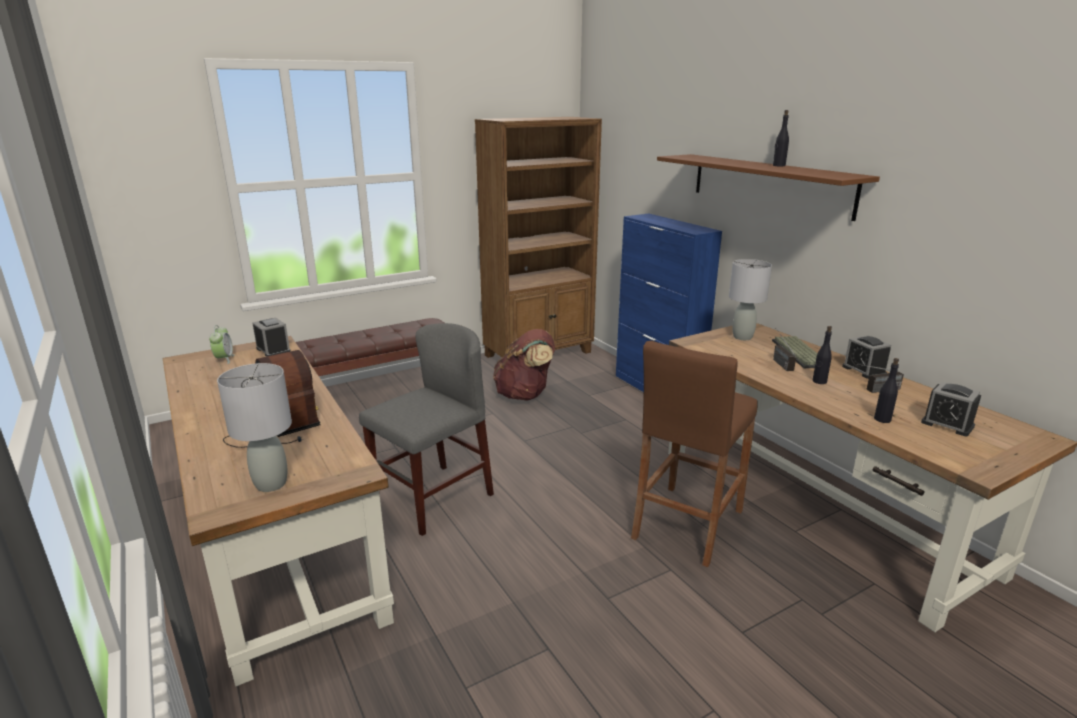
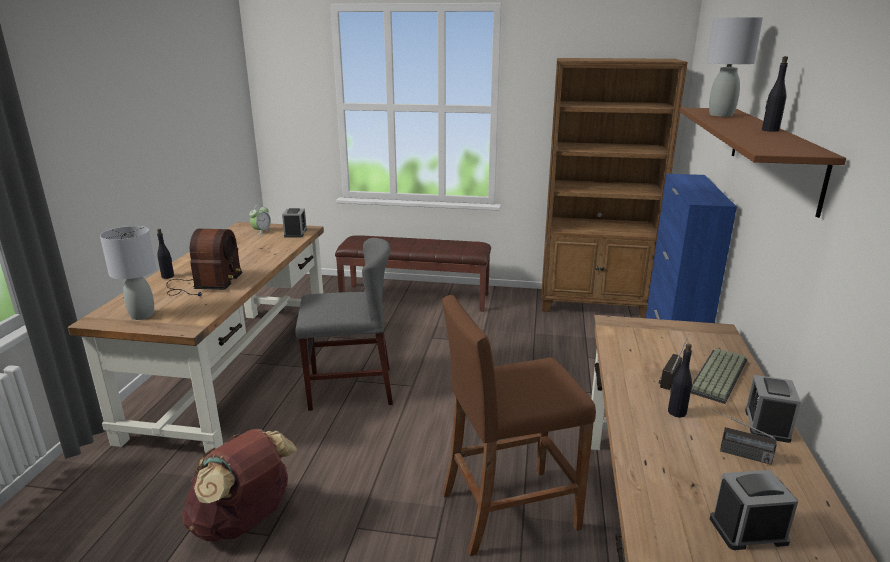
camera: 40 degrees right, 0 degrees up
(525, 395) = (529, 336): brown backpack -> brown backpack (244, 522)
(742, 337) = (683, 337): grey table lamp -> grey table lamp (721, 115)
(882, 419) = (666, 482): black bottle -> black bottle (168, 276)
(947, 424) = (748, 530): alarm clock -> alarm clock turned 90 degrees clockwise

